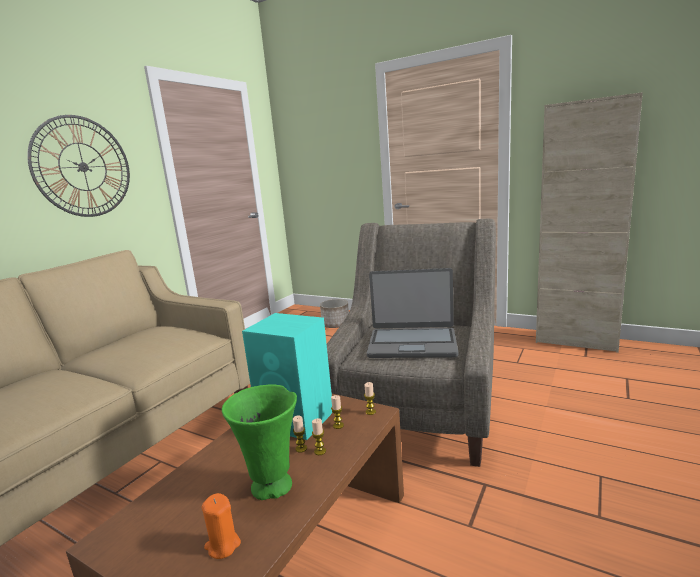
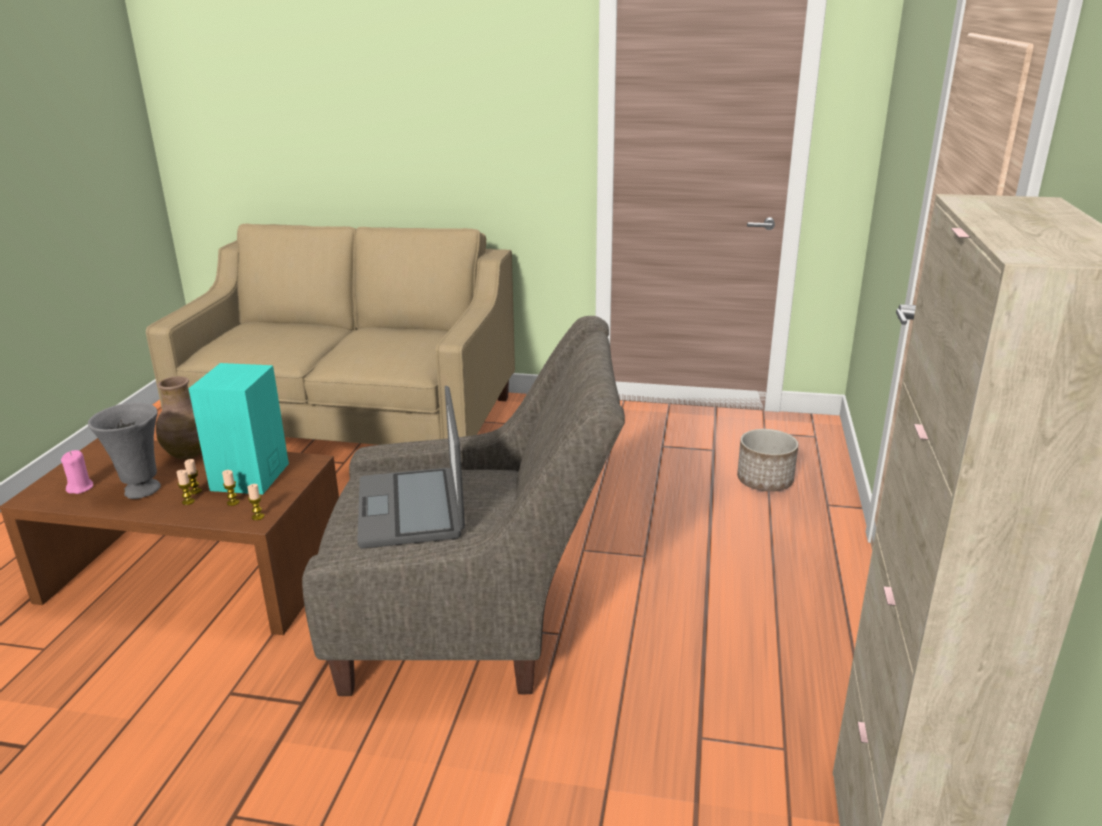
camera: 70 degrees right, 10 degrees up
(83, 167) = (478, 113): wall clock -> none
(209, 460) = (189, 453): none -> brown vase
(223, 545) = (80, 488): orange candle -> pink candle
(273, 487) = (141, 491): green vase -> grey vase

